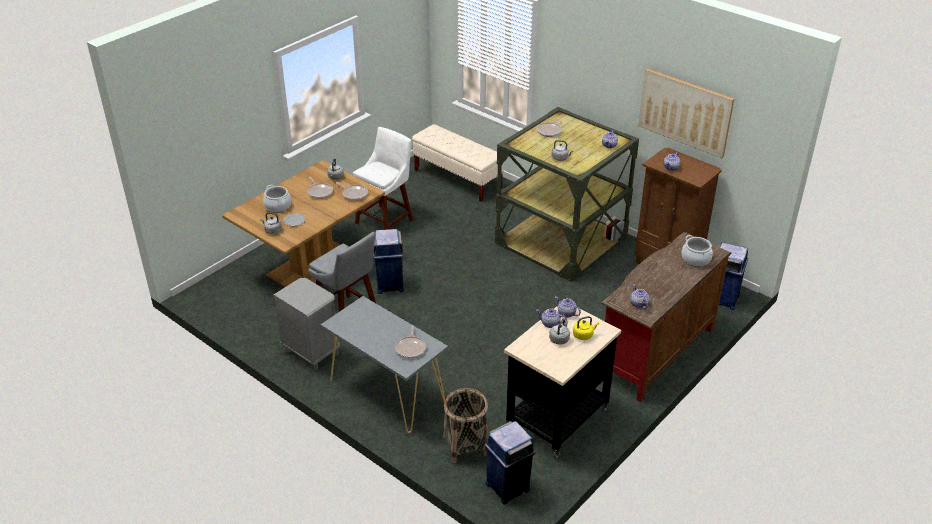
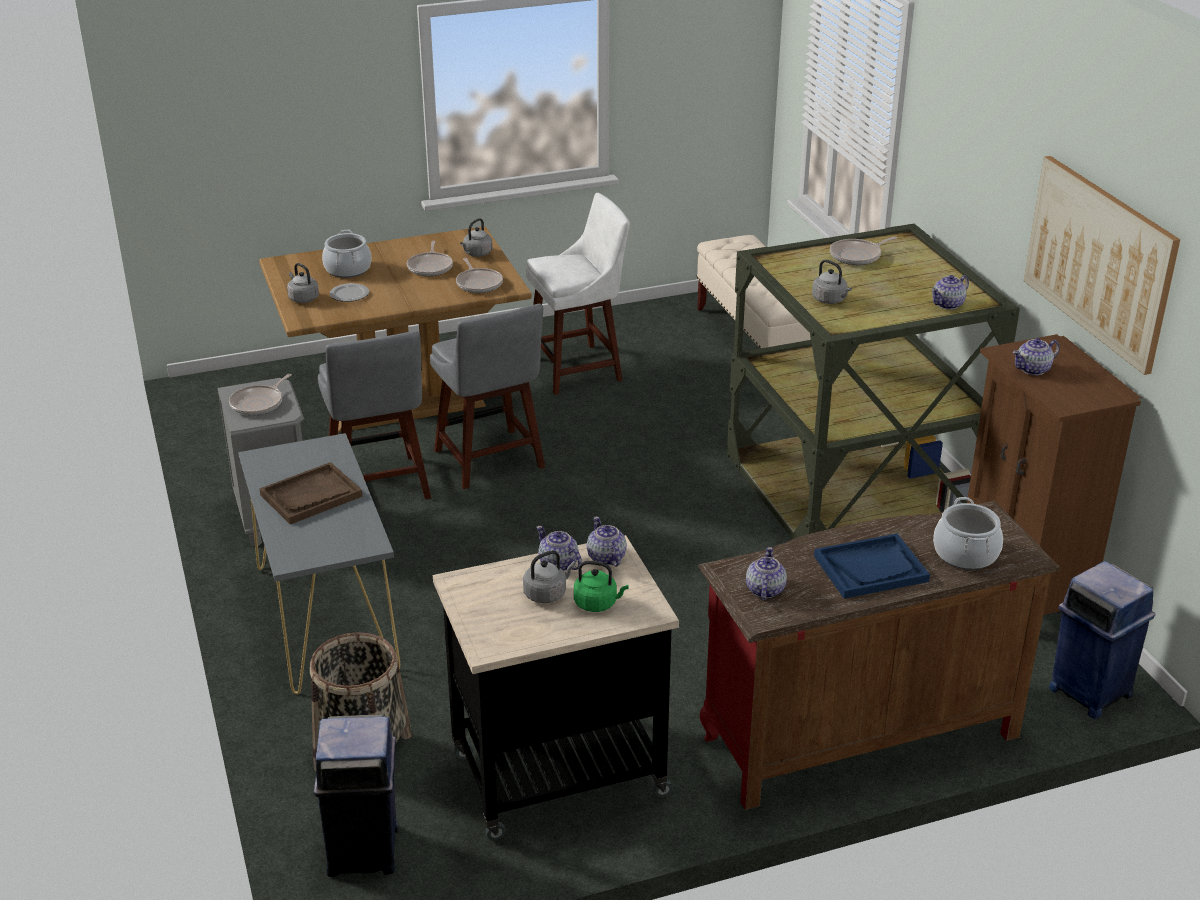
camera: 30 degrees right, 5 degrees down
(381, 333) = (311, 496): none -> brown tray
(390, 284) = (491, 462): blue trash can -> grey chair
(411, 348) = (331, 534): frying pan -> frying pan (259, 403)
(584, 335) = (598, 603): yellow kettle -> green kettle
(668, 279) = (871, 568): none -> blue tray

